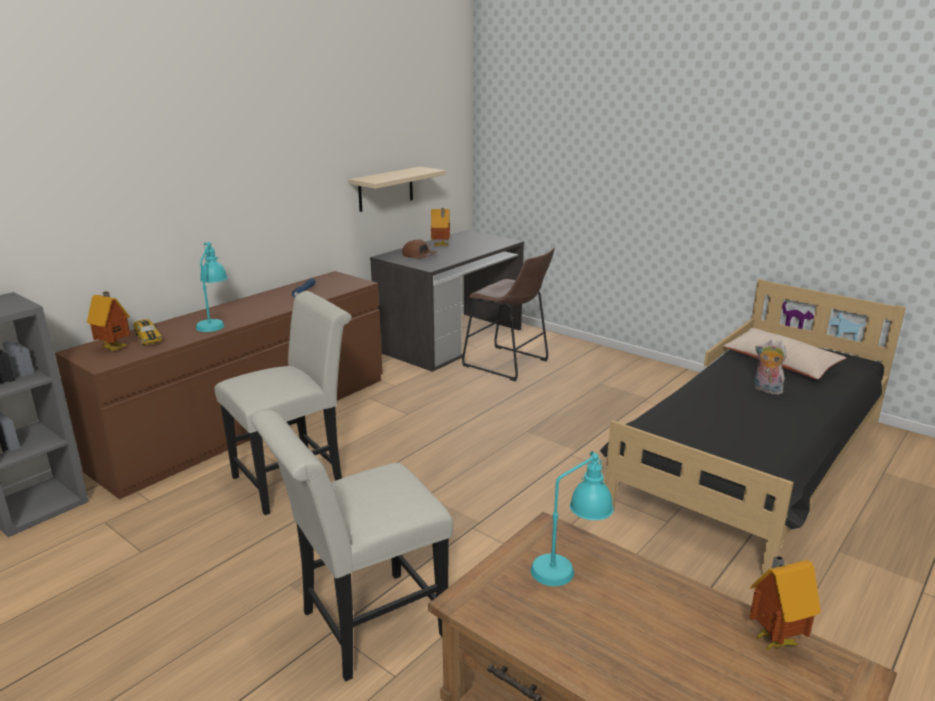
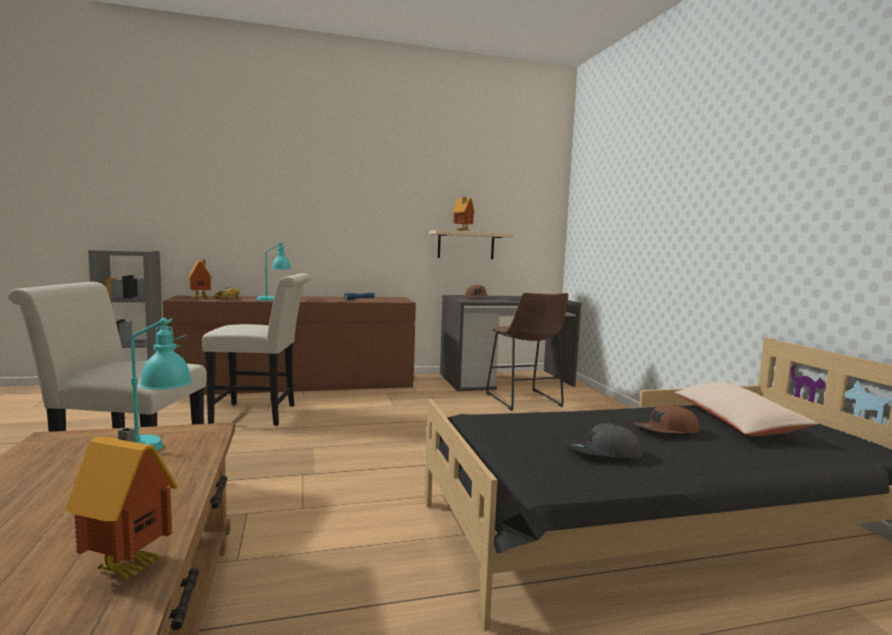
camera: 35 degrees right, 15 degrees down
(441, 246) = (506, 297): toy house -> toy house (462, 231)
(766, 390) = (666, 431): plush toy -> brown cap
(772, 428) = (603, 454): none -> grey cap

